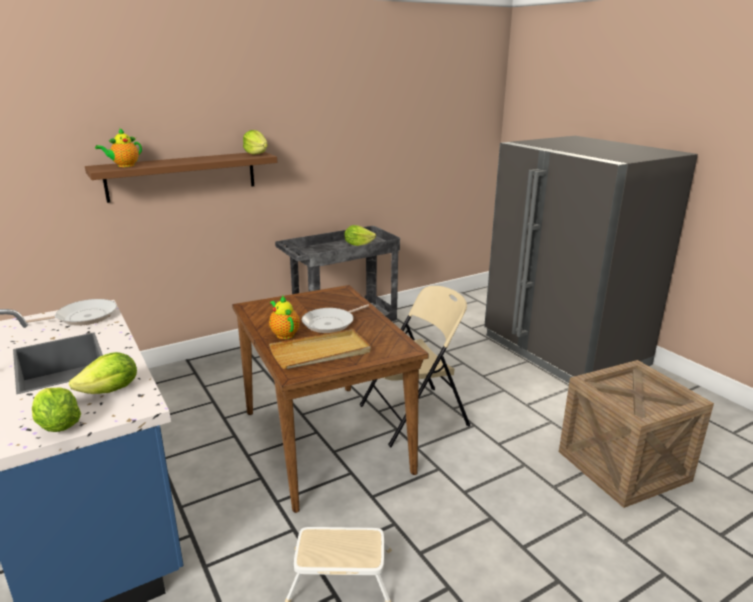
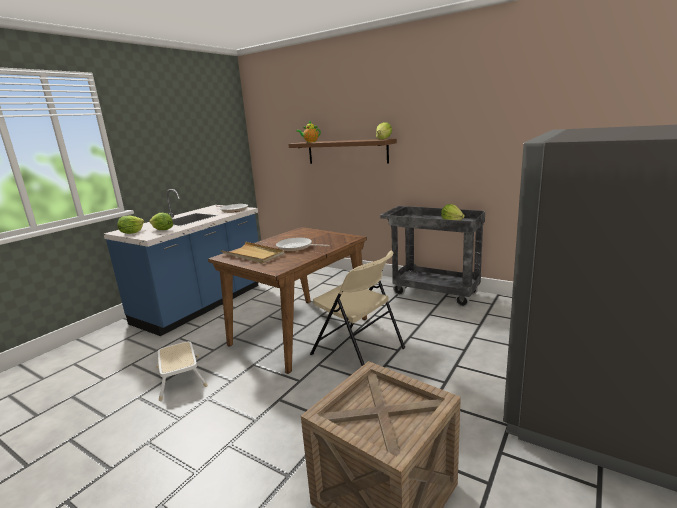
camera: 65 degrees right, 5 degrees down
(284, 334) = (271, 243): teapot -> none

